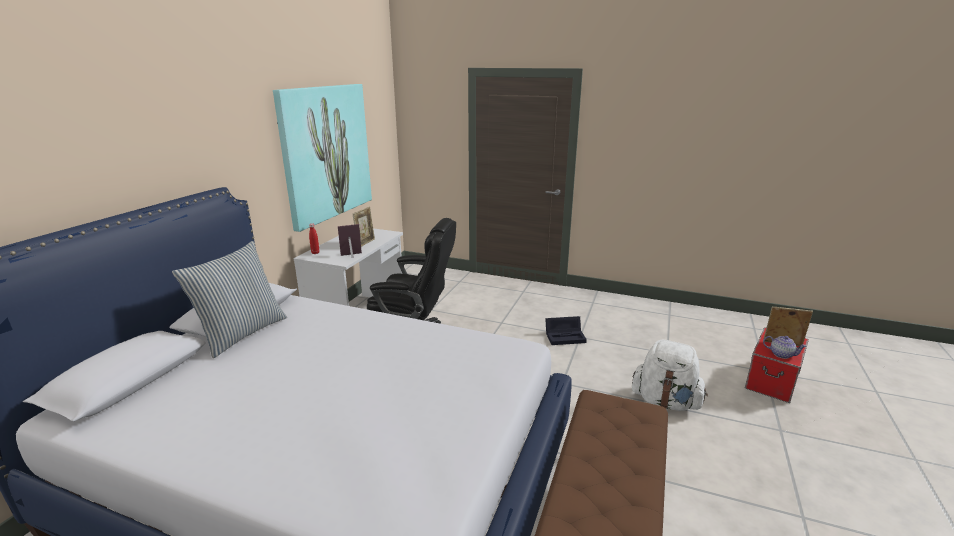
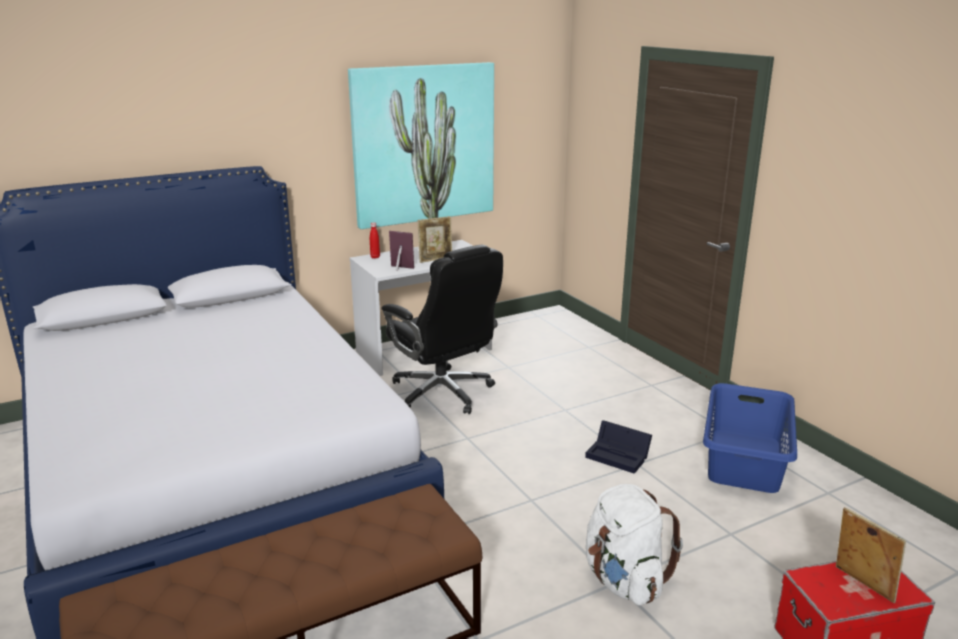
camera: 40 degrees right, 0 degrees up
(242, 333) = (209, 309): pillow -> none
(619, 313) = (745, 460): none -> blue laundry basket
(781, 354) = (830, 594): teapot -> none

